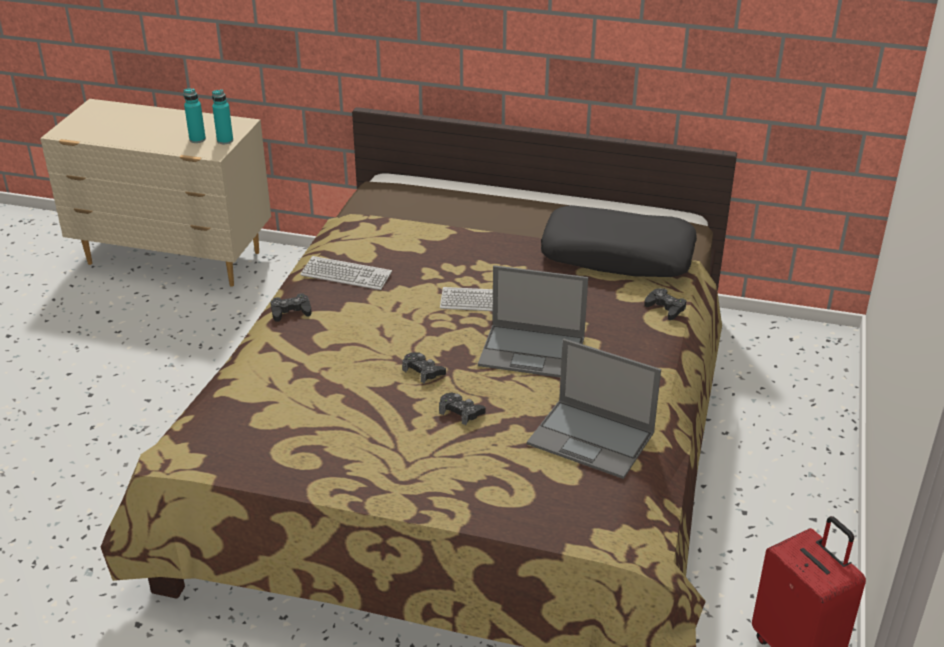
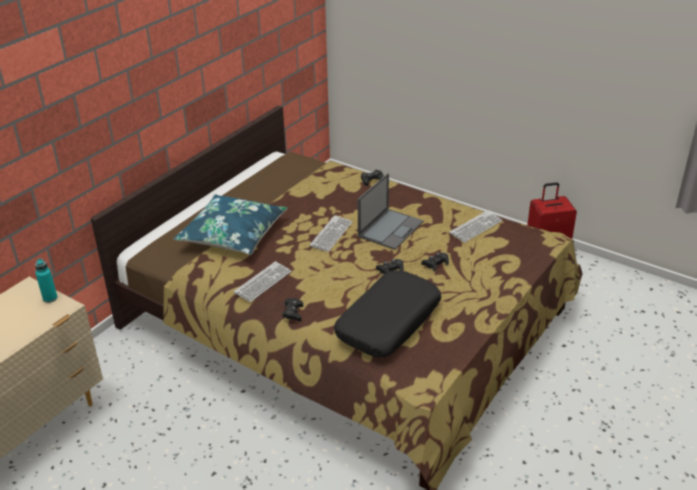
camera: 70 degrees left, 0 degrees up
(197, 139) = (33, 313): turquoise bottle -> none
(443, 228) = (233, 234): none -> blue pillow
(592, 438) = (475, 227): laptop -> keyboard
(618, 255) = (311, 181): black pillow -> black pillow (388, 322)

